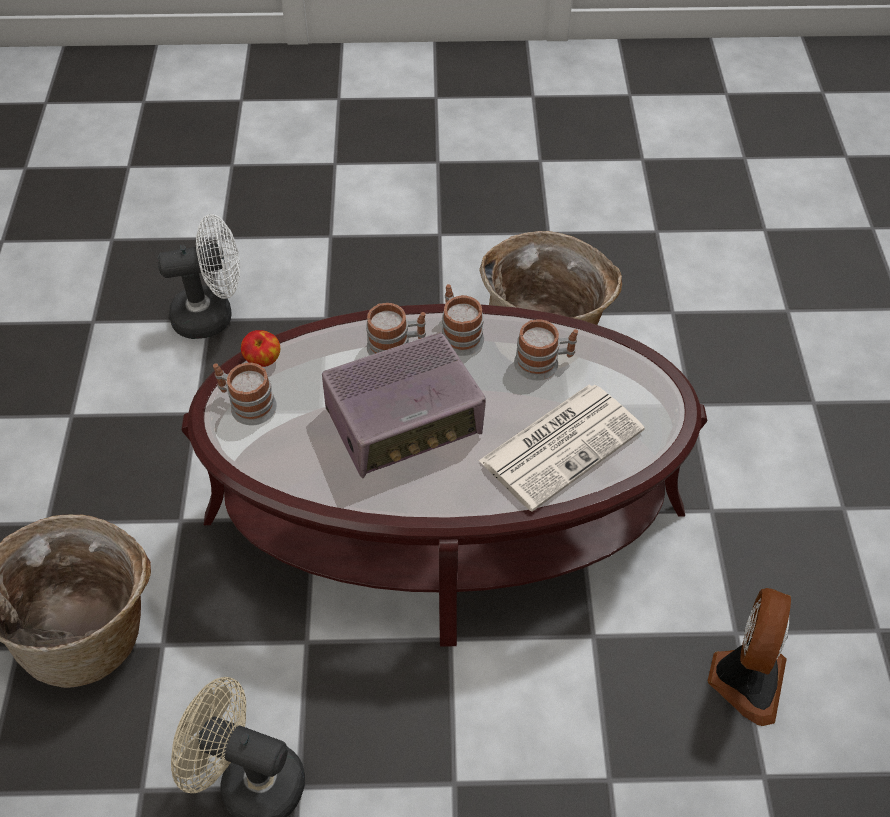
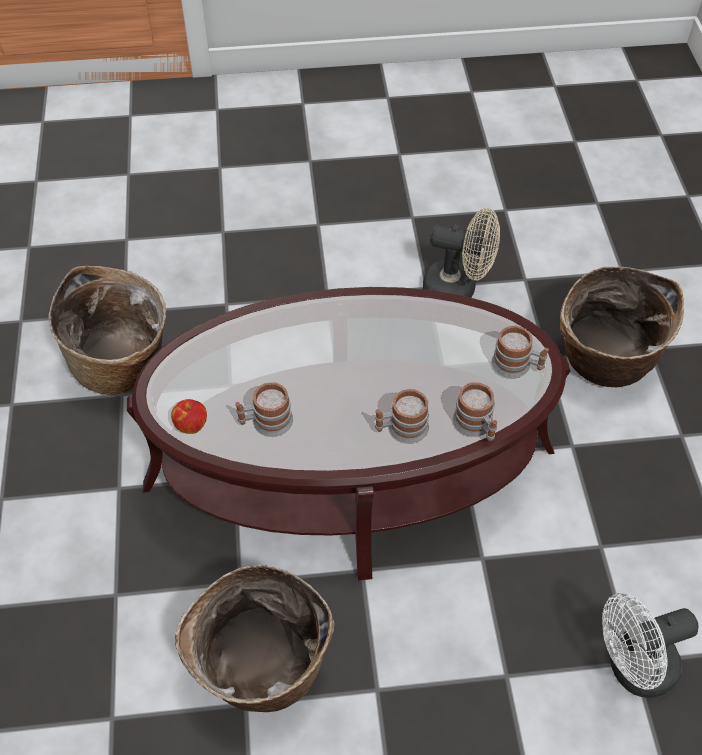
camera: 175 degrees right, 0 degrees up
(263, 360) = (517, 405): apple -> apple (191, 425)
(405, 422) = (382, 361): radio -> none
(459, 334) = (345, 444): mug -> mug (476, 426)
(562, 444) = (252, 352): newspaper -> none
(744, 679) = (123, 365): fan -> basket

